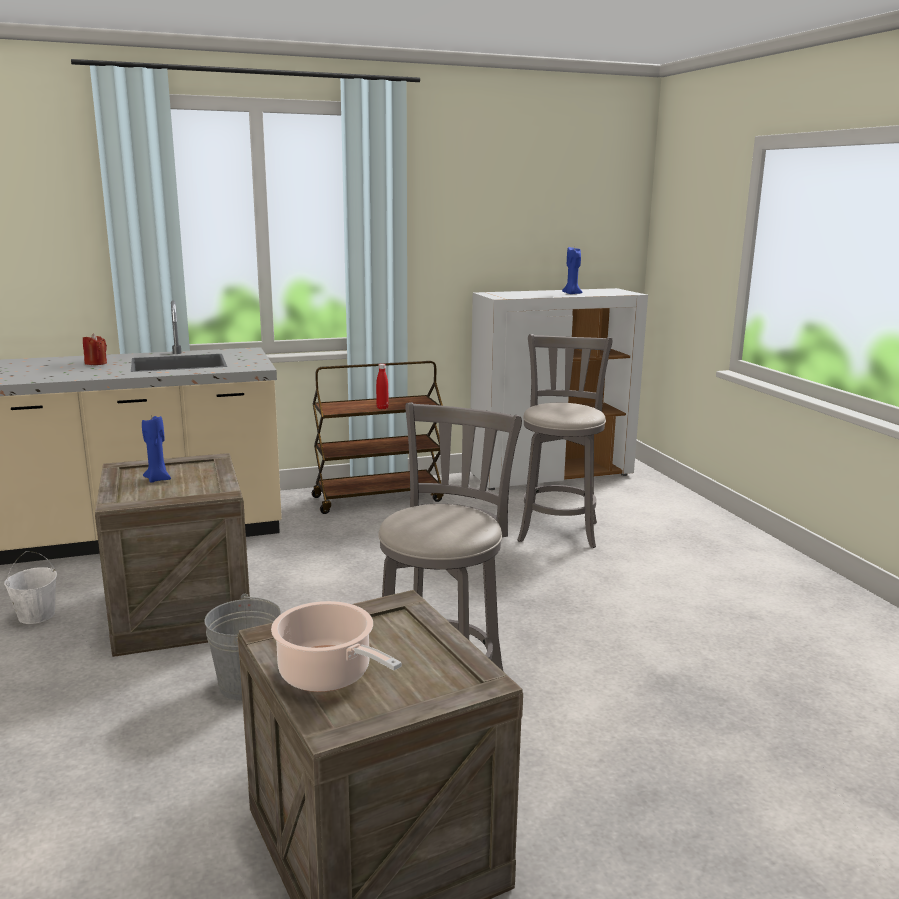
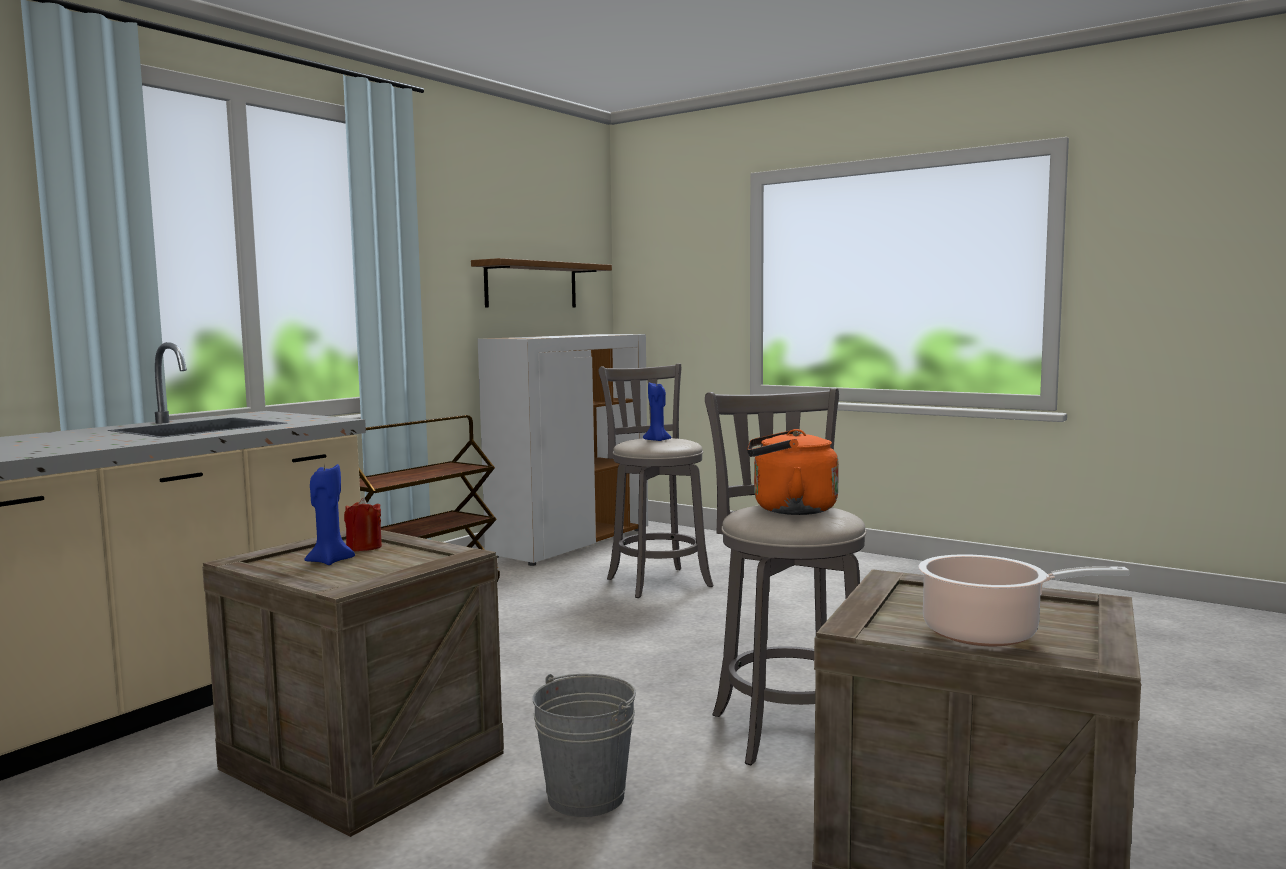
camera: 35 degrees left, 10 degrees down
(36, 616) = (129, 838): white bucket -> none
(96, 363) = (67, 437): red candle -> red candle (364, 547)
(382, 408) = (429, 475): red bottle -> none
(441, 516) = (789, 510): none -> orange kettle
(542, 243) = (531, 285): none -> shelf
(571, 294) = (580, 335): blue candle -> blue candle (657, 440)

